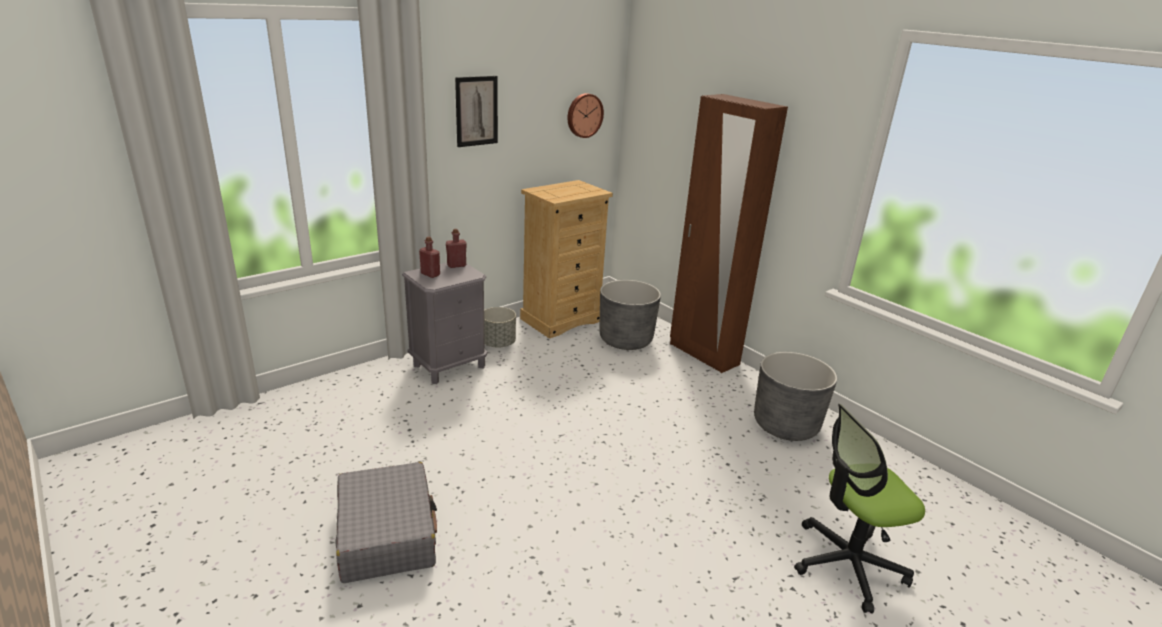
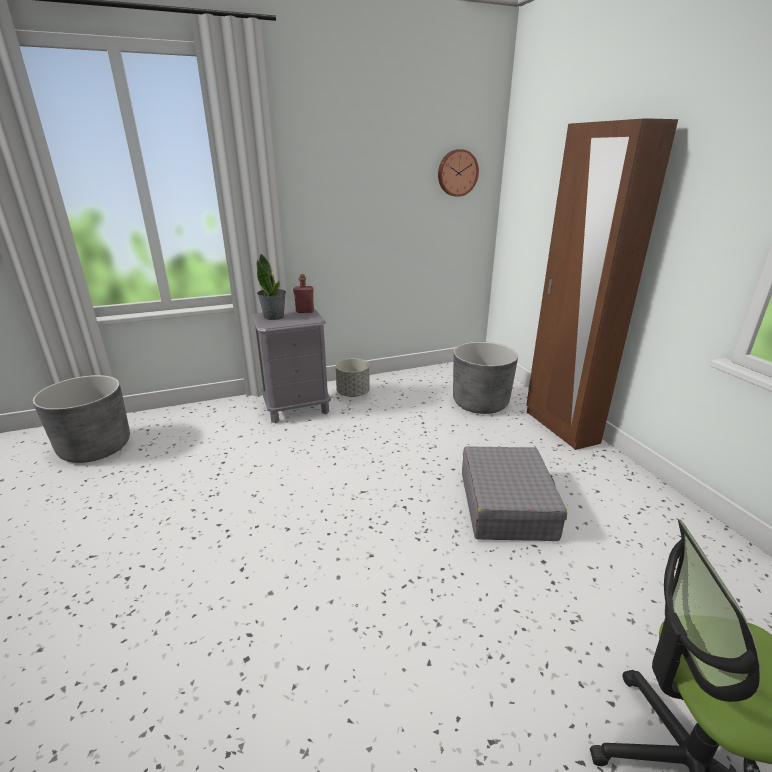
camera: 20 degrees right, 0 degrees up
(387, 533) = (127, 568): grey suitcase -> grey suitcase (506, 505)
(430, 274) = (274, 316): red bottle -> potted plant
(476, 111) = (335, 160): picture -> none
(561, 319) = (424, 378): beige dresser -> none
(785, 425) = (639, 523): grey planter -> grey planter (95, 447)

